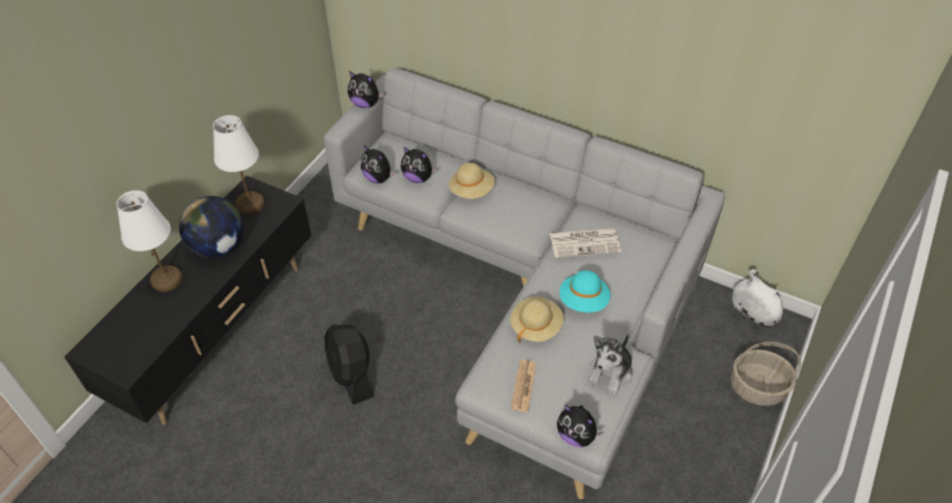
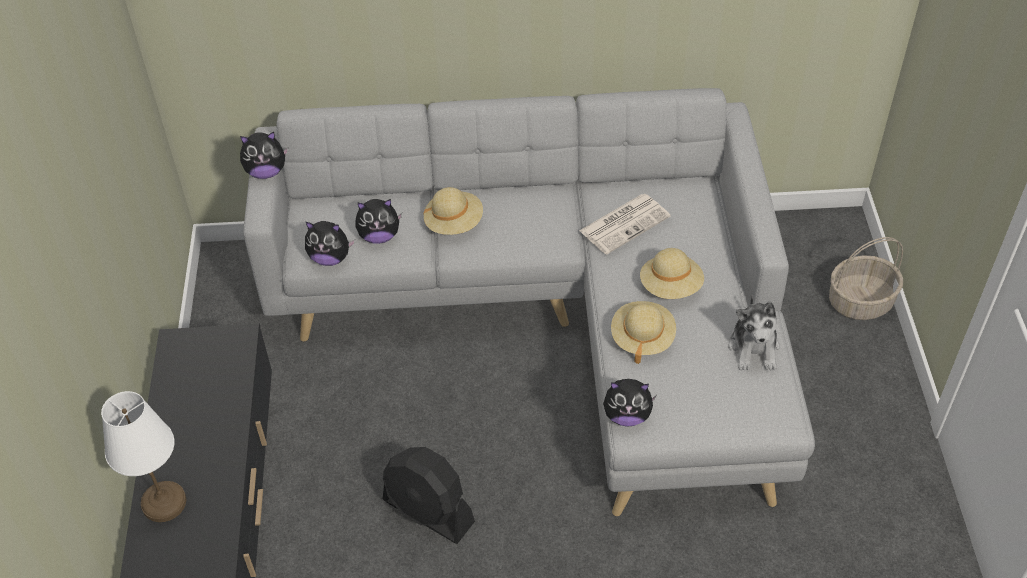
camera: 30 degrees left, 0 degrees up
(219, 247) = (199, 431): globe -> none
(249, 204) = (194, 361): white table lamp -> none
(523, 386) = (679, 406): newspaper -> none
(576, 435) = (768, 428): plush toy -> plush toy (627, 415)
(583, 301) = (671, 287): turquoise hat -> beige hat
(752, 313) = (803, 228): white vase -> none

